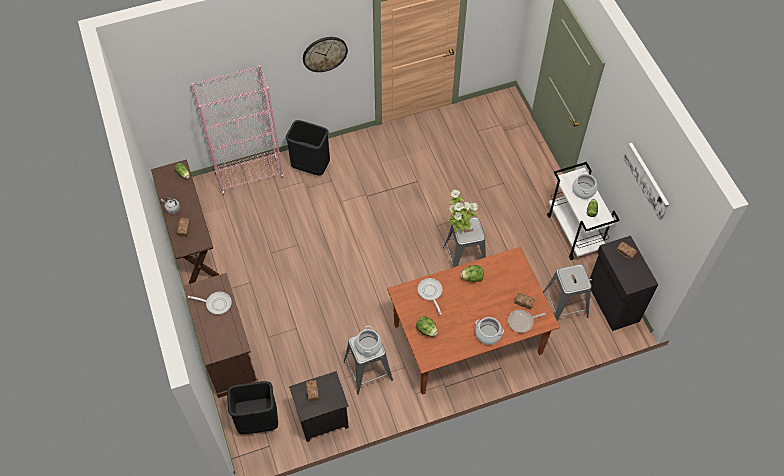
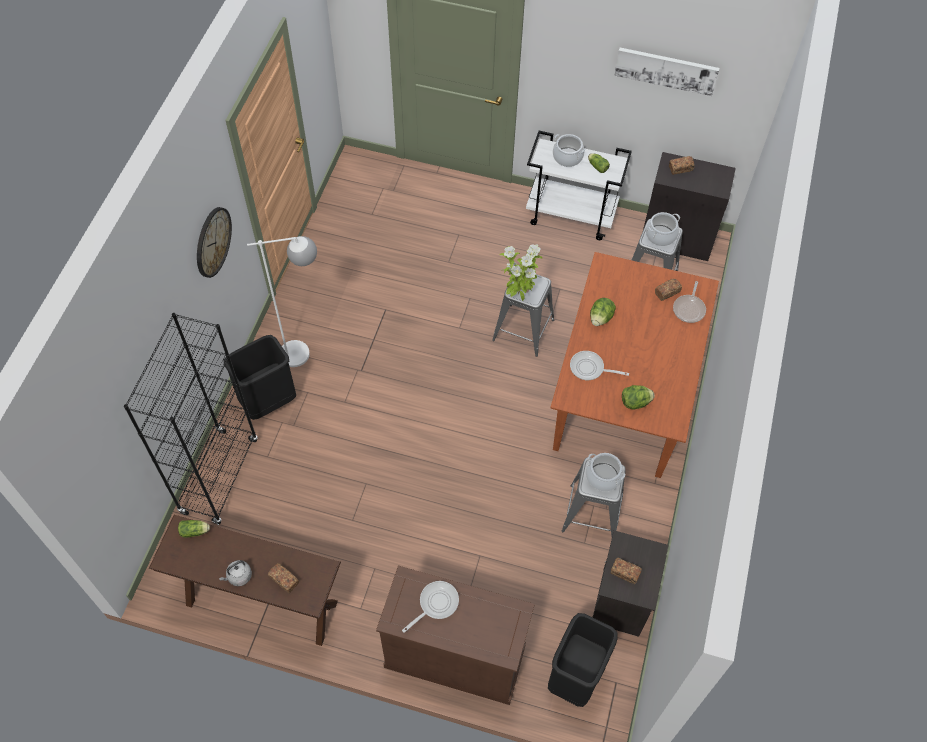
camera: 55 degrees left, 0 degrees up
(250, 176) = (219, 476): pink bookcase -> black bookcase
(356, 162) = (305, 352): none -> white floor lamp
(488, 334) = (682, 348): cooking pot -> cooking pot (660, 235)

